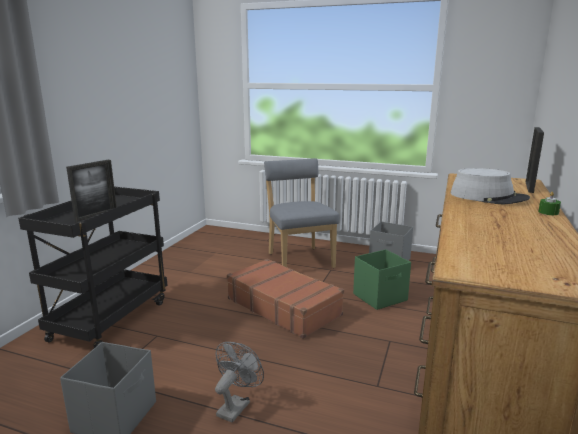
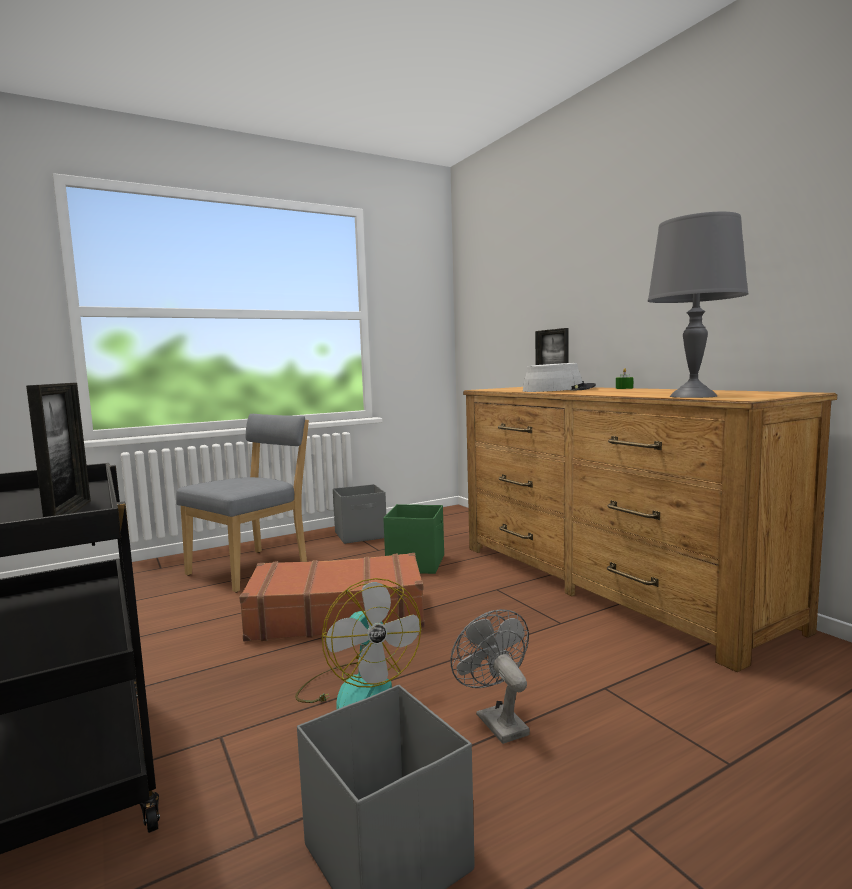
camera: 50 degrees left, 10 degrees down
(221, 350) = (357, 690): none -> fan
(299, 259) = (253, 568): grey chair -> grey chair turned 105 degrees clockwise
(466, 251) = (693, 396): none -> grey table lamp

